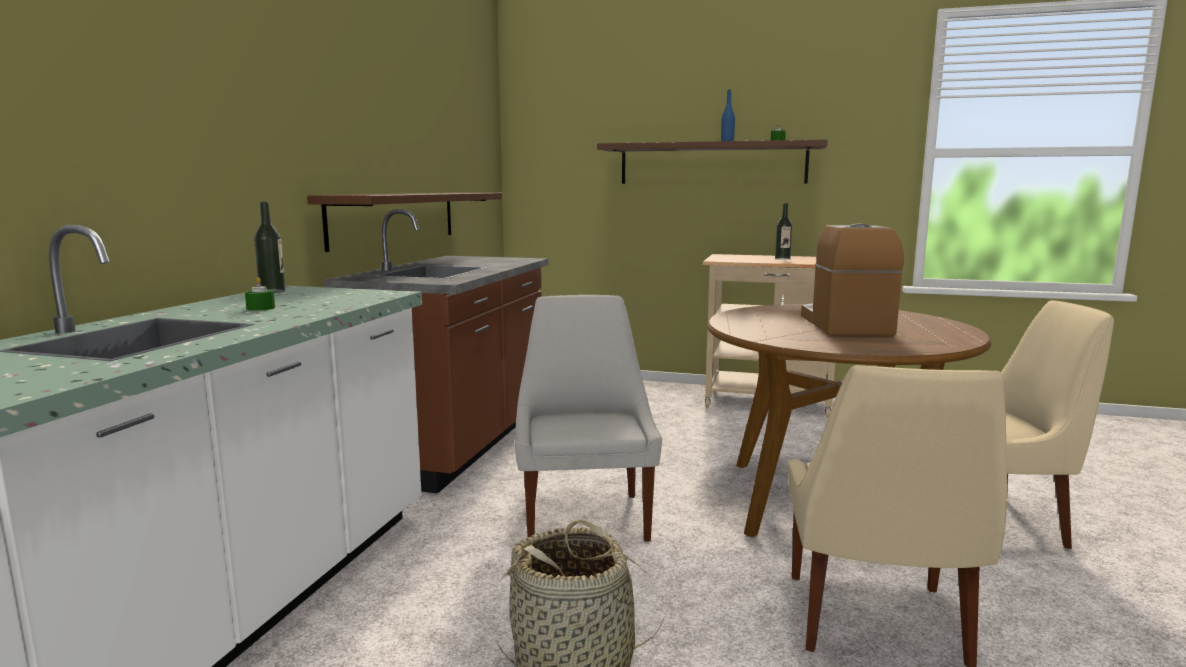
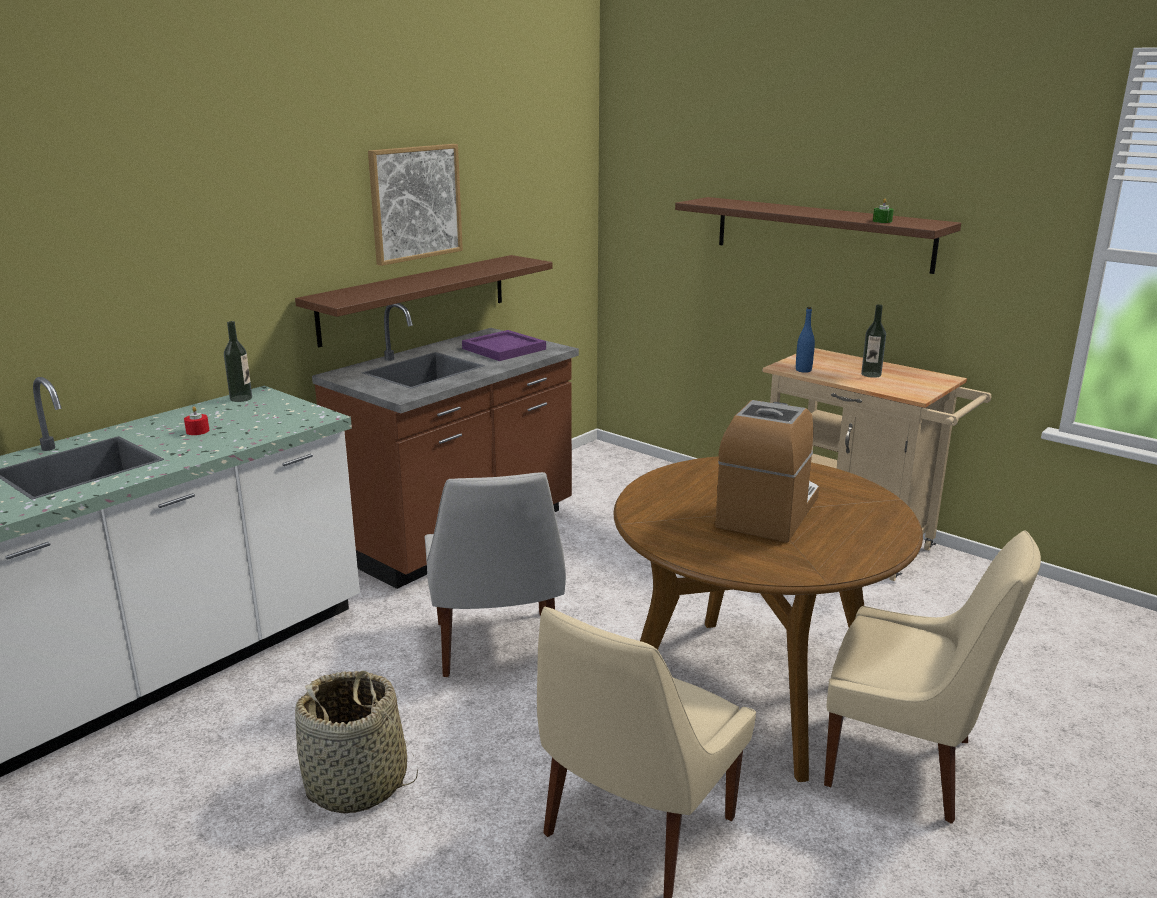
camera: 25 degrees right, 10 degrees up
(261, 308) = (197, 431): green candle -> red candle
(394, 125) = (415, 203): none -> picture
(486, 261) = (505, 349): none -> purple tray
(585, 516) = (496, 647): white chair -> white chair turned 150 degrees clockwise
(727, 142) = (828, 213): blue bottle -> blue bottle (803, 370)

